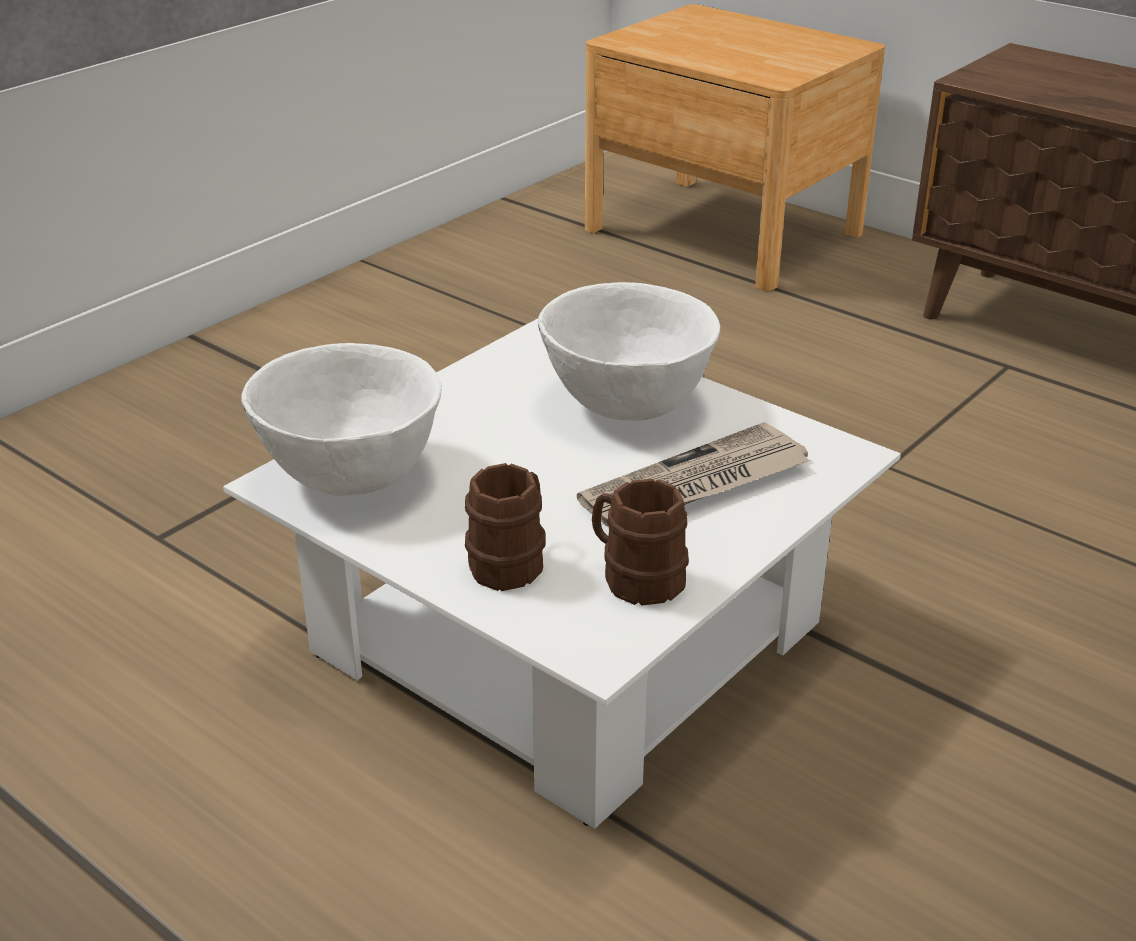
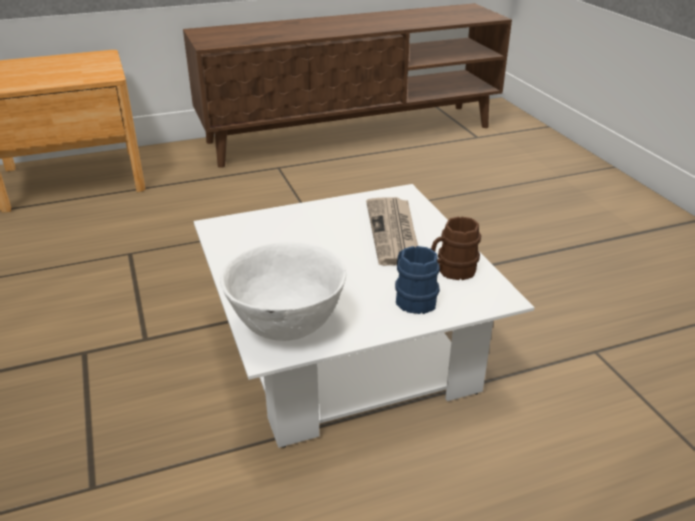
camera: 60 degrees left, 0 degrees up
(512, 560) = (412, 298): brown mug -> blue mug
(625, 404) = (307, 226): white bowl -> none

